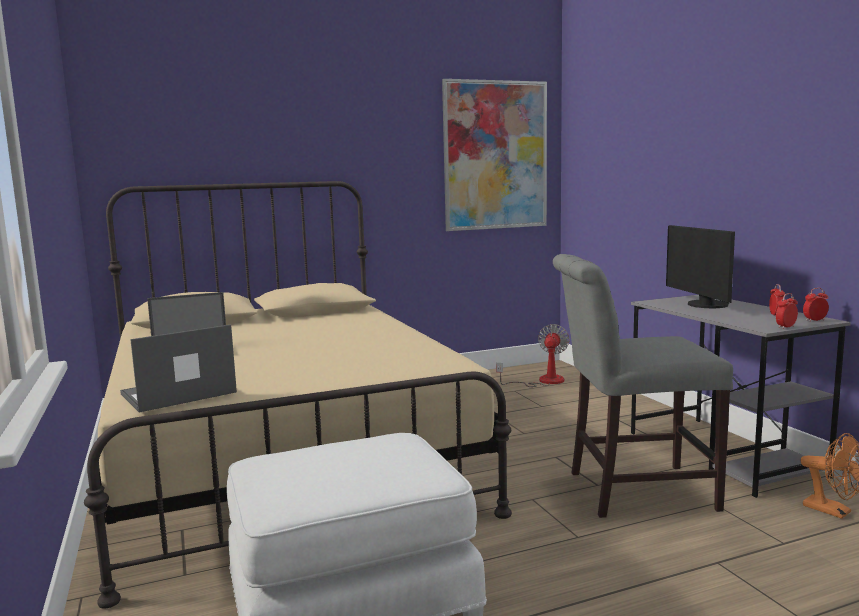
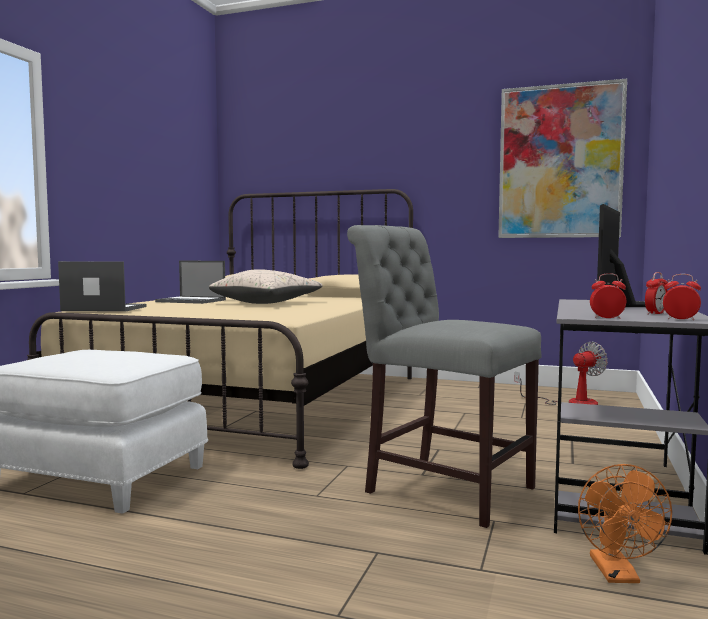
camera: 40 degrees right, 5 degrees down
(304, 340) = (266, 303): none -> beige pillow

